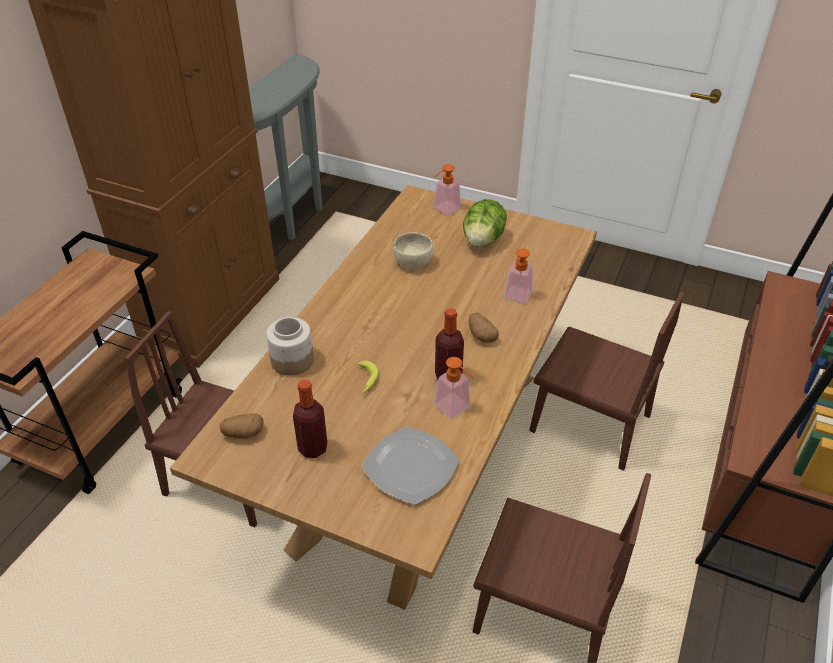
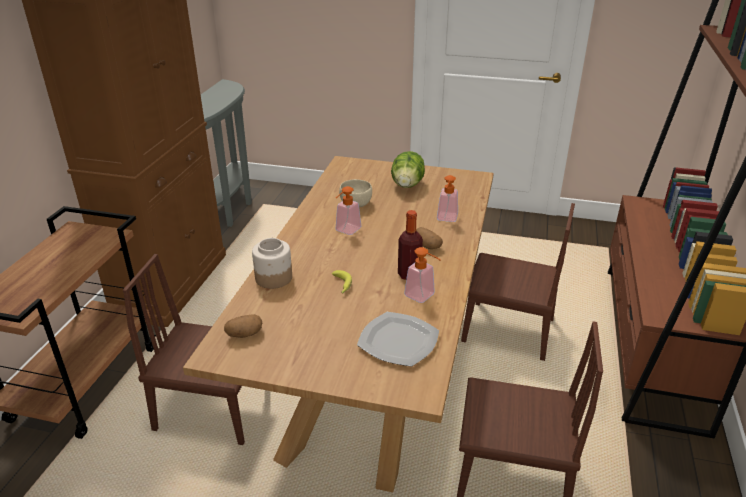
camera: 10 degrees left, 10 degrees down
(313, 448) = (309, 337): bottle -> none
(444, 210) = (370, 169): soap dispenser -> soap dispenser (345, 231)

